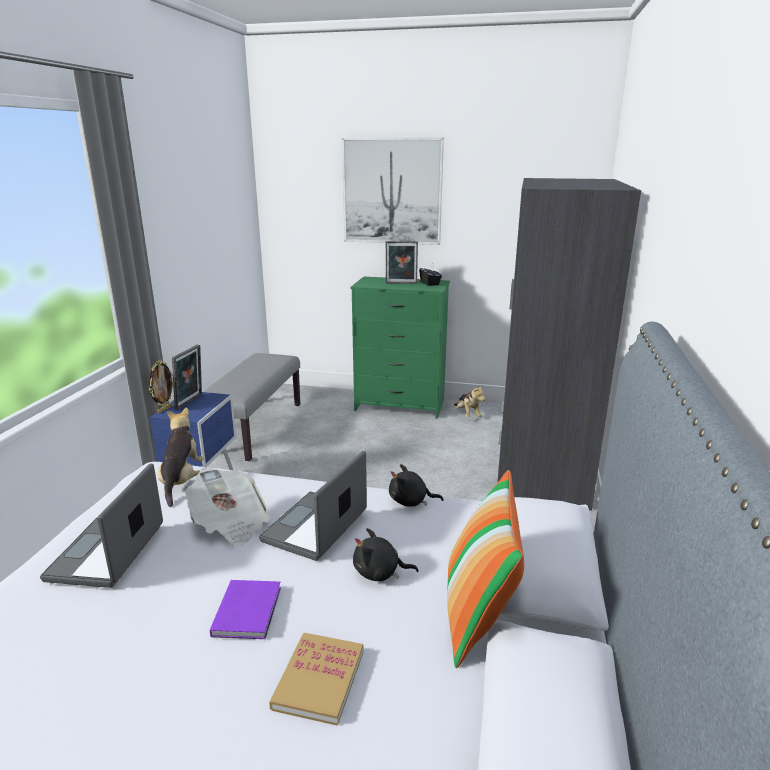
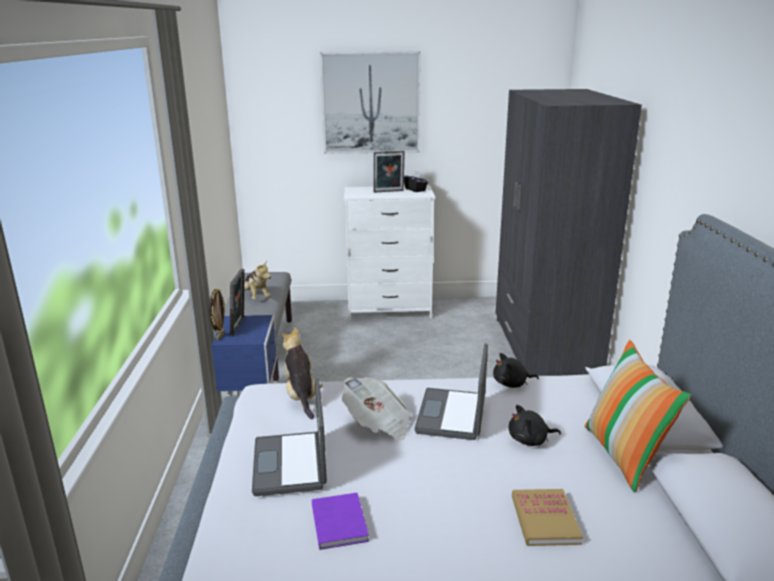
camera: 15 degrees left, 0 degrees up
(249, 610) = (452, 484): purple book -> purple book (340, 521)
(399, 405) = (389, 310): green dresser -> white dresser
(467, 415) = (456, 311): plush toy -> plush toy (255, 297)

